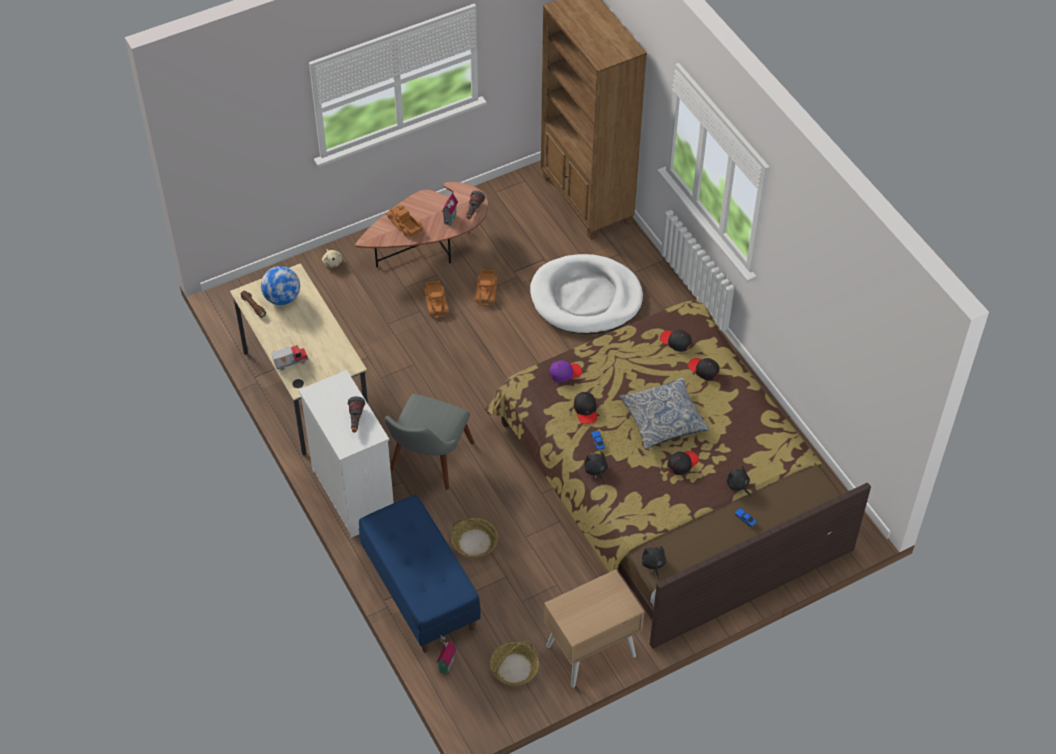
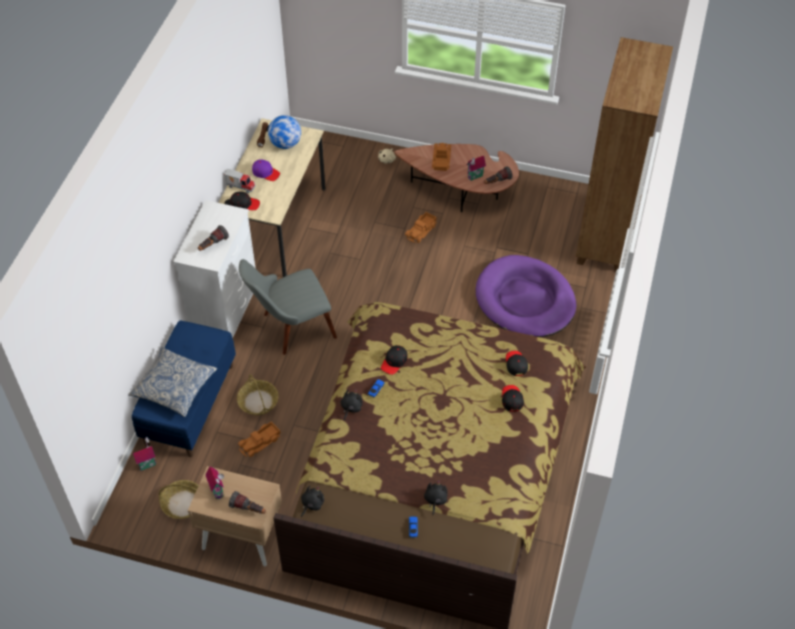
camera: 45 degrees right, 0 degrees up
(487, 291) = (463, 247): toy truck -> toy truck (260, 442)
(565, 373) = (411, 326): purple cap -> purple cap (266, 173)
(576, 613) = (218, 490): none -> toy house
(586, 298) = (525, 300): white dog bed -> purple dog bed
(616, 605) = (249, 509): none -> flashlight
(663, 419) = (440, 410): pillow -> pillow (174, 387)
(682, 463) = (415, 451): black cap -> black cap (245, 204)

